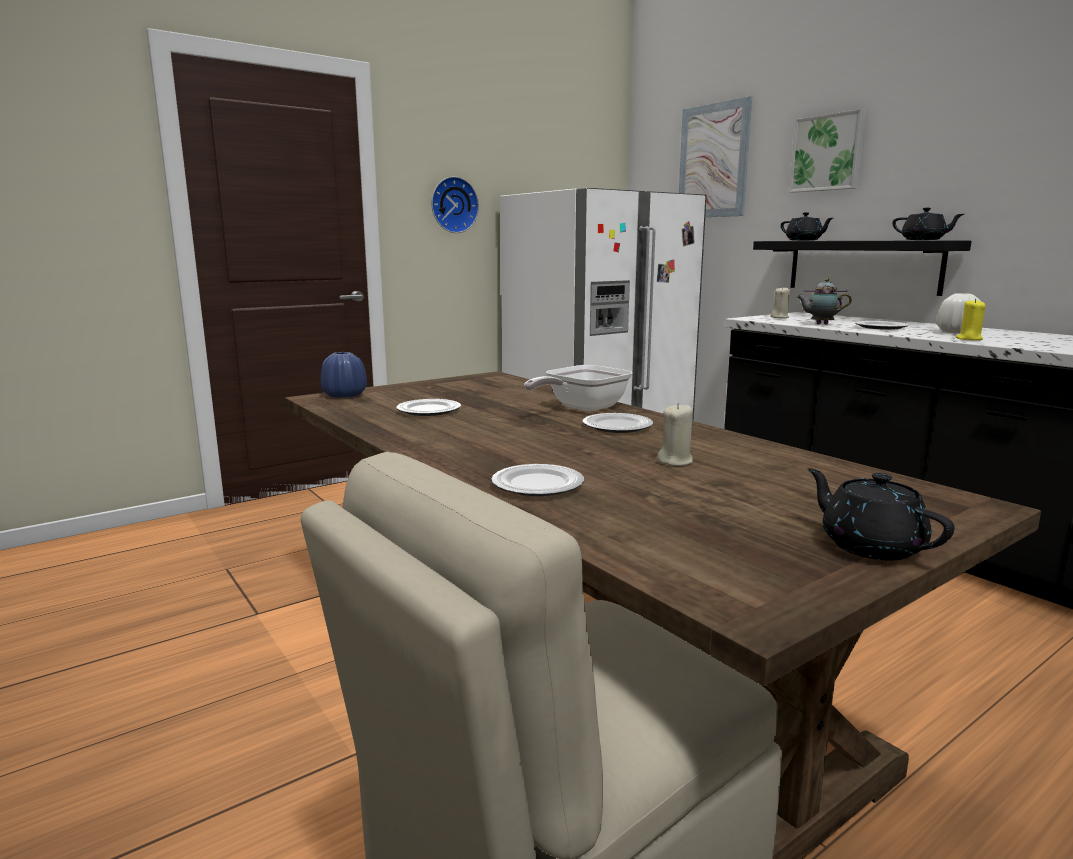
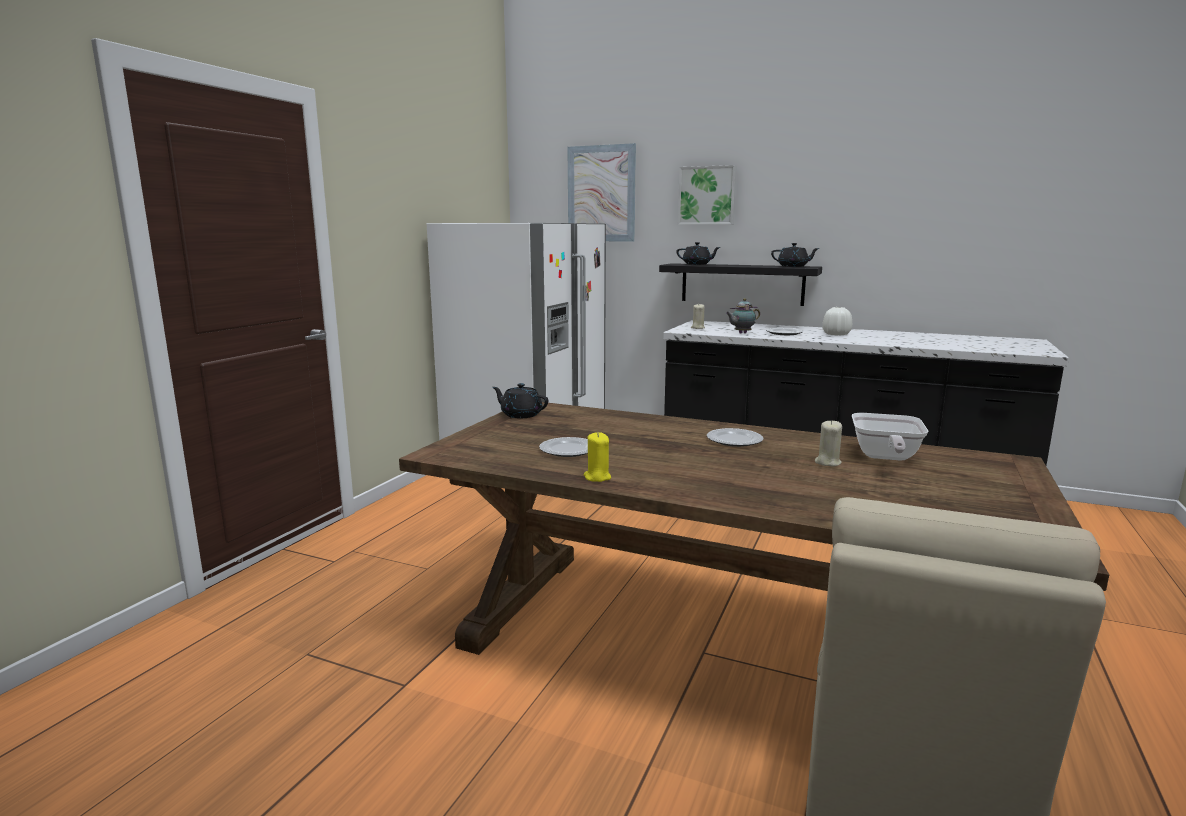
camera: 30 degrees left, 0 degrees up
(344, 395) = (455, 447): blue vase -> none
(453, 205) = (389, 234): wall clock -> none
(538, 485) = (794, 499): plate -> none
(581, 408) = (675, 428): frying pan -> frying pan (885, 457)
(870, 546) = (1024, 498): black teapot -> black teapot (520, 415)
(969, 339) = (856, 340): yellow candle -> yellow candle (597, 477)

